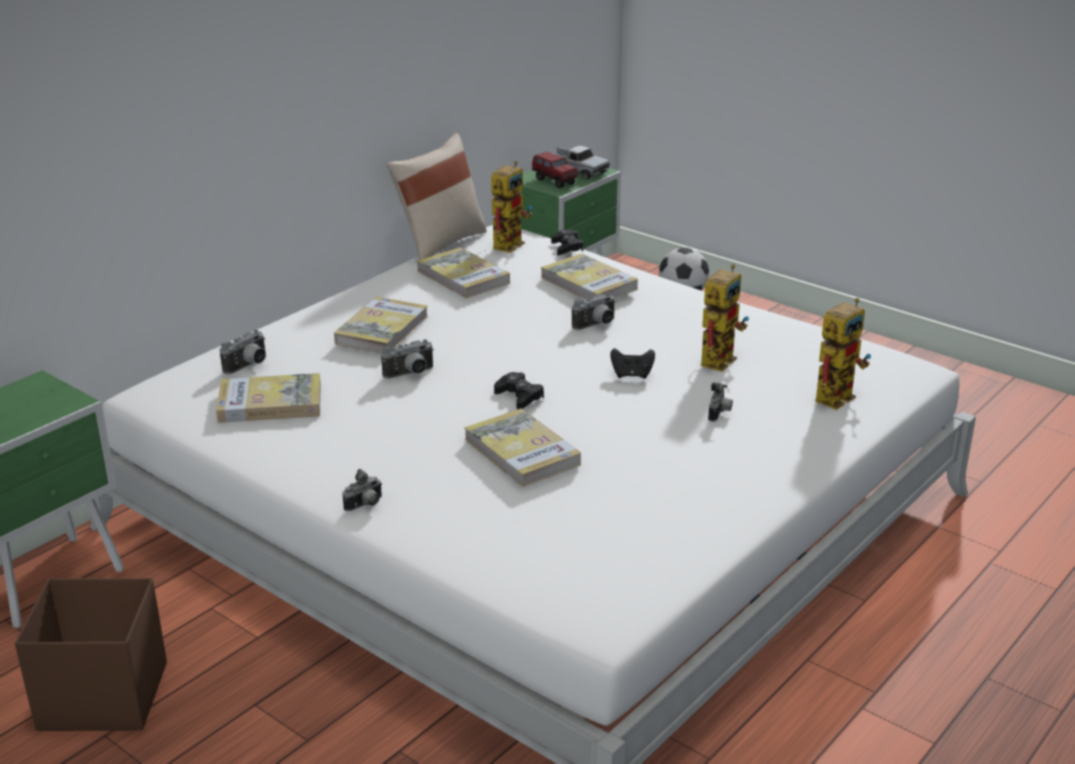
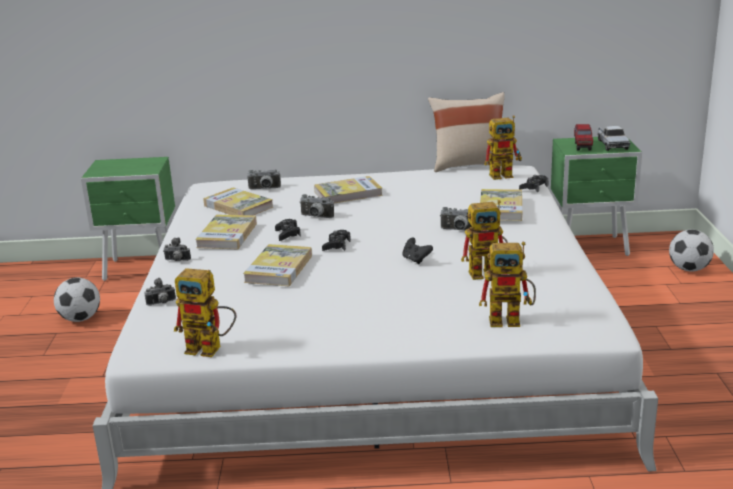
camera: 50 degrees right, 5 degrees down
(102, 696) = (80, 319): brown storage box -> football
(431, 408) = (288, 234): none -> black game controller
(463, 277) = (439, 183): book -> book (227, 235)
(661, 574) = (211, 349): none -> toy robot
(719, 414) = (417, 298): camera -> camera (161, 303)

